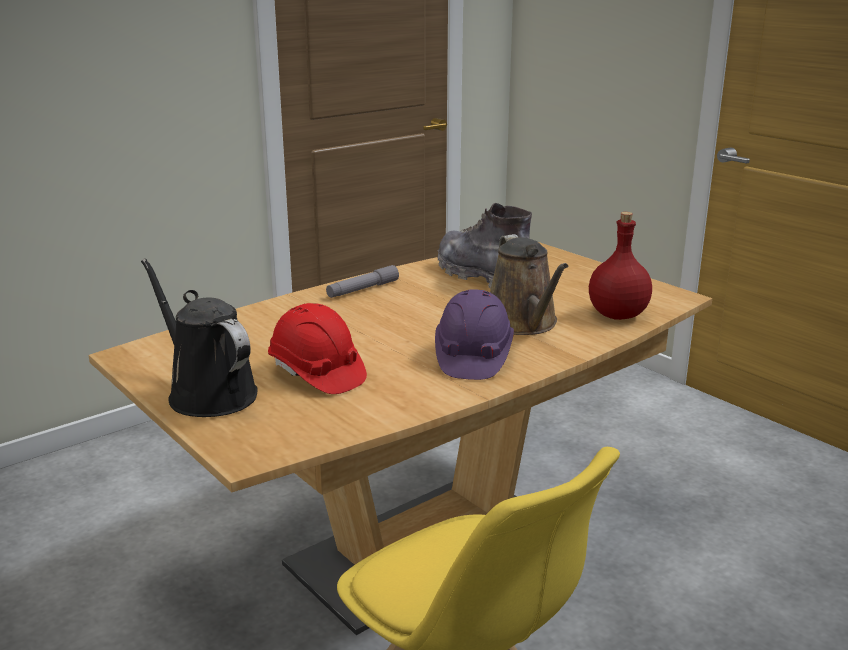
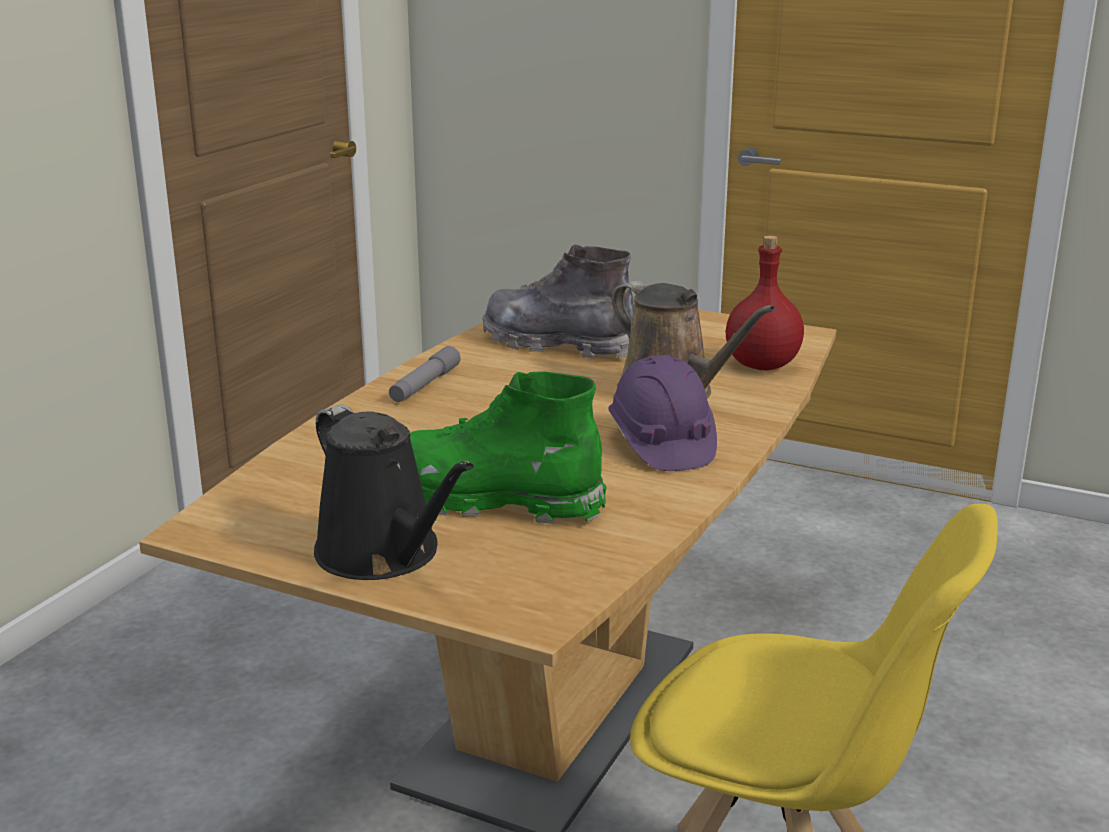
camera: 25 degrees left, 0 degrees up
(208, 393) = (384, 554): black watering can -> black watering can turned 150 degrees counterclockwise
(316, 374) = (497, 501): red hard hat -> green boot

